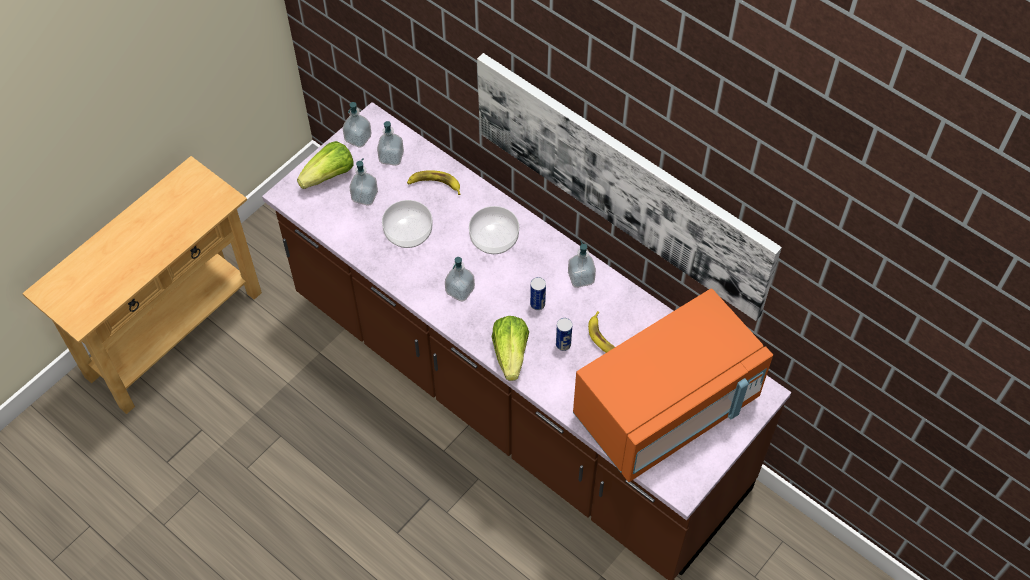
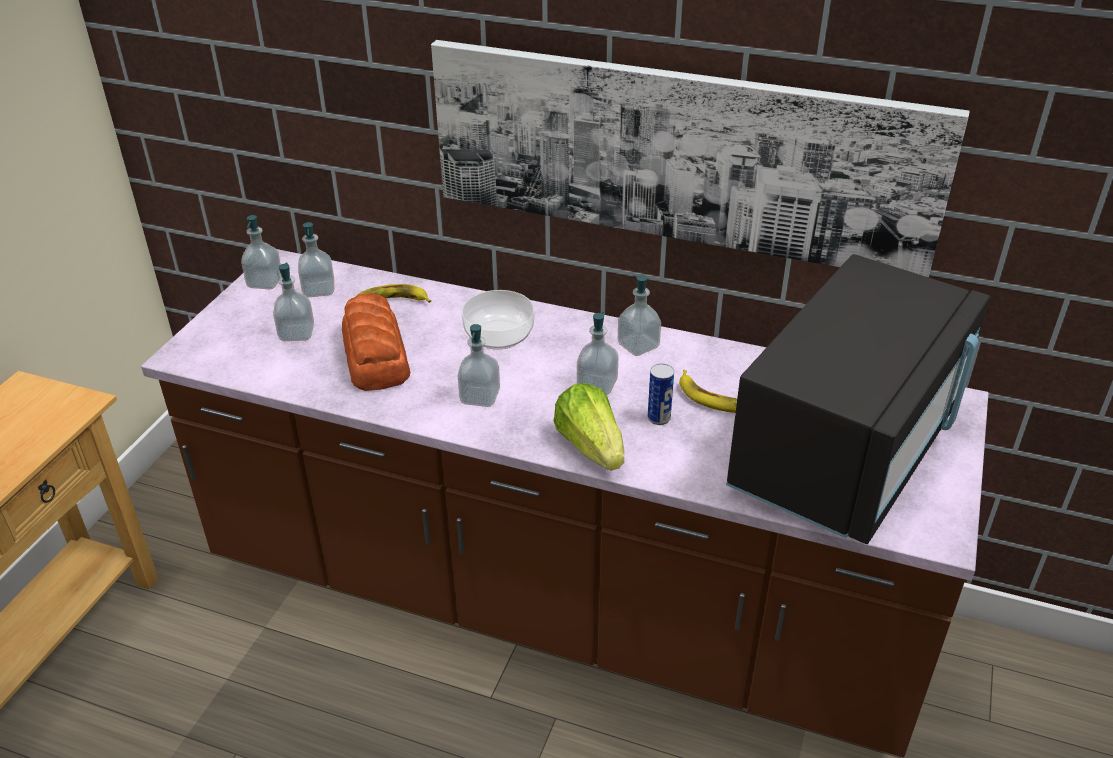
camera: 20 degrees left, 20 degrees down
(329, 176) = (237, 324): lettuce -> none
(407, 232) = (375, 355): bowl -> bread
(537, 304) = (597, 385): can -> soap dispenser
(666, 409) = (847, 451): orange microwave -> black microwave

